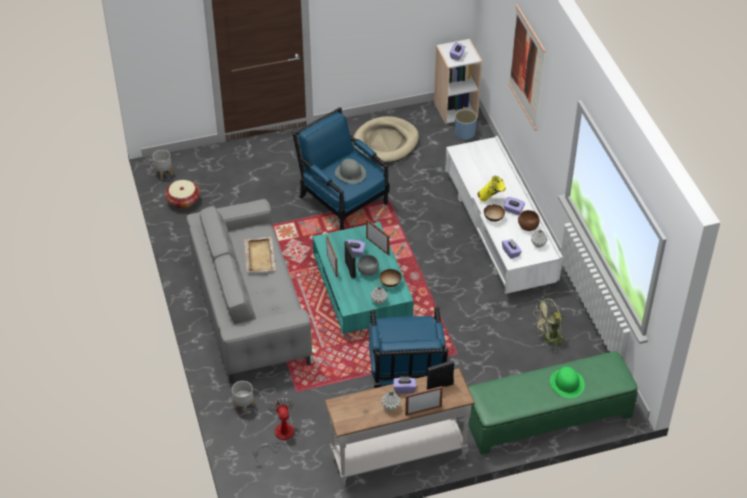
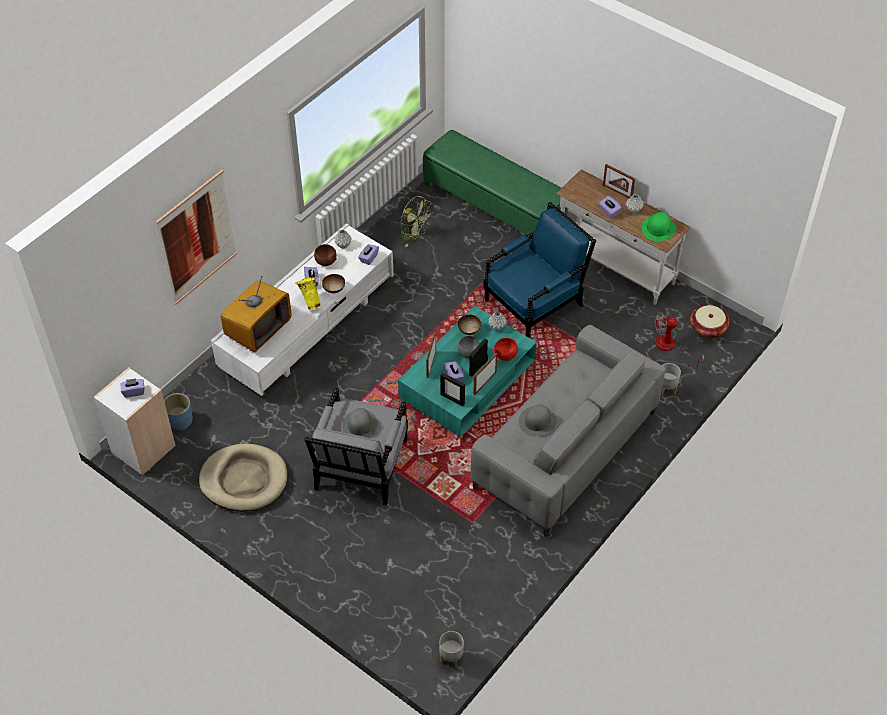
camera: 125 degrees left, 5 degrees up
(183, 200) = (475, 607): basket -> basket (707, 328)
(259, 256) = (537, 421): beige tray -> grey hat
(279, 437) = (670, 347): fan -> fan turned 45 degrees clockwise
(342, 198) = (359, 468): blue armchair -> grey armchair
(346, 290) = (505, 356): none -> red bowl
(440, 386) = (586, 193): picture frame -> picture frame (452, 399)
(487, 163) = (258, 329): none -> television
(567, 383) = (485, 164): green hat -> green hat (658, 228)

